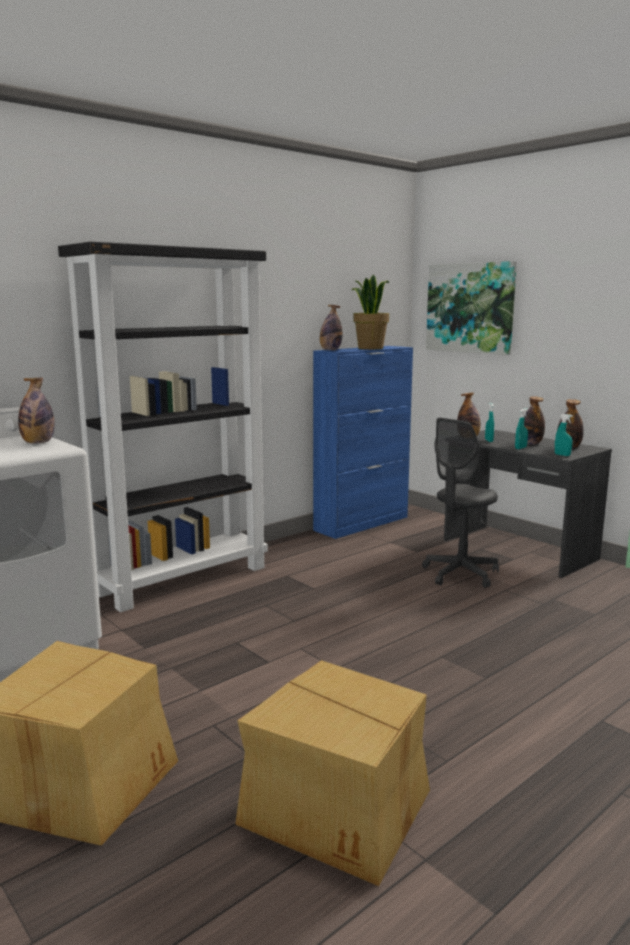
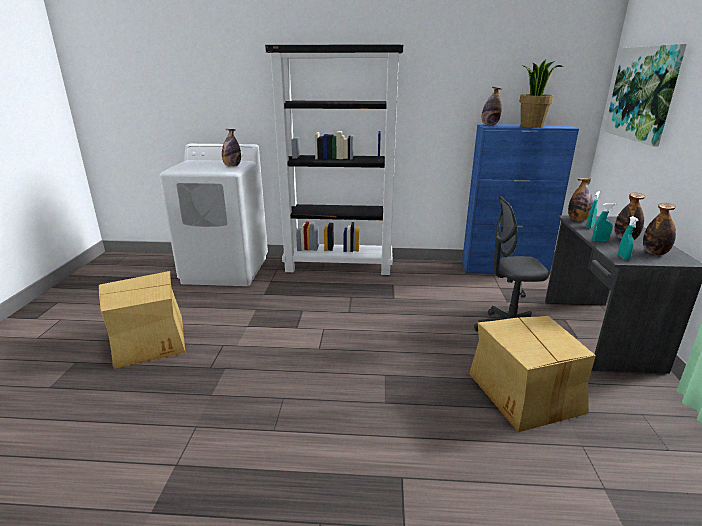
camera: 45 degrees right, 10 degrees up
(338, 809) = (192, 415): cardboard box -> cardboard box (525, 394)

